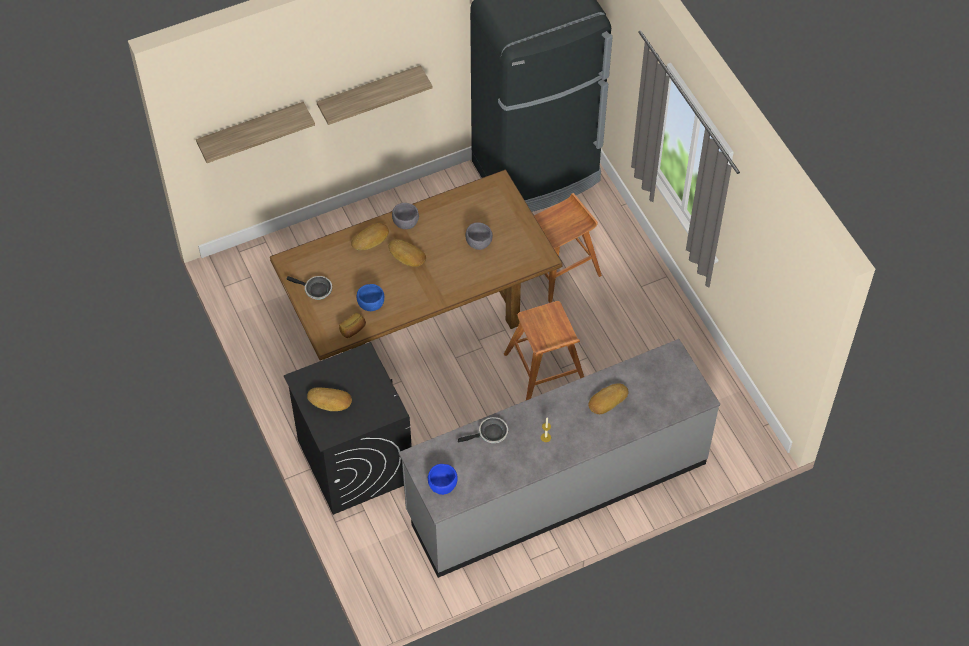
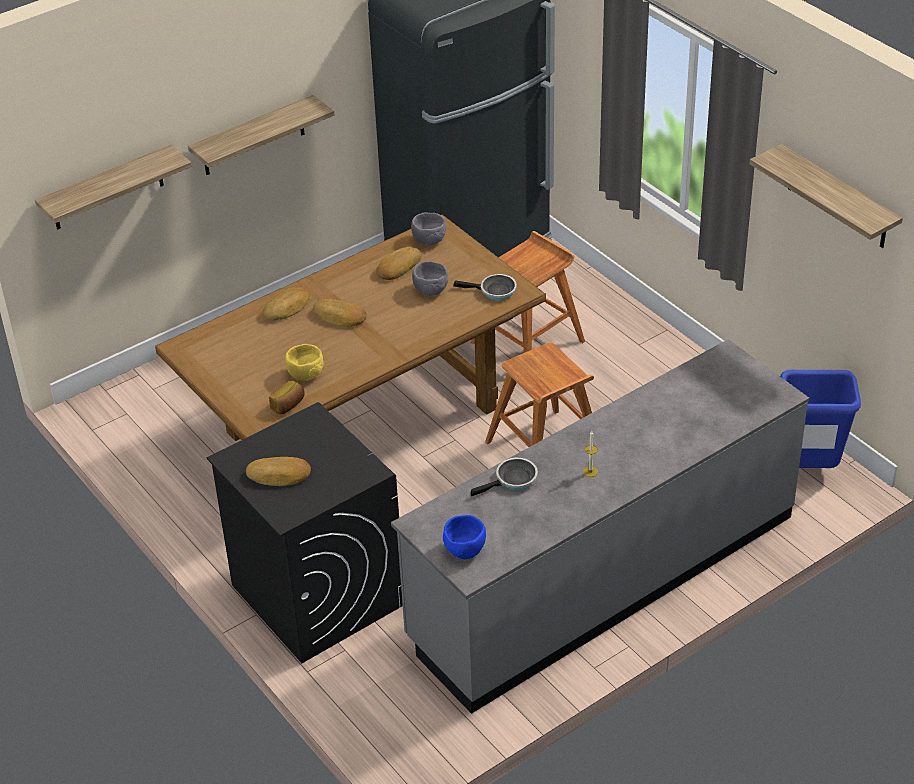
camera: 10 degrees left, 15 degrees down
(316, 290) = (226, 371): frying pan -> frying pan (494, 291)
(371, 305) = (305, 375): blue bowl -> yellow bowl
(405, 223) = (328, 285): grey bowl -> grey bowl (429, 241)
(607, 400) = (658, 417): bread -> bread (397, 267)
(731, 425) = (807, 470): none -> blue trash can
(771, 265) = (837, 198): none -> shelf

